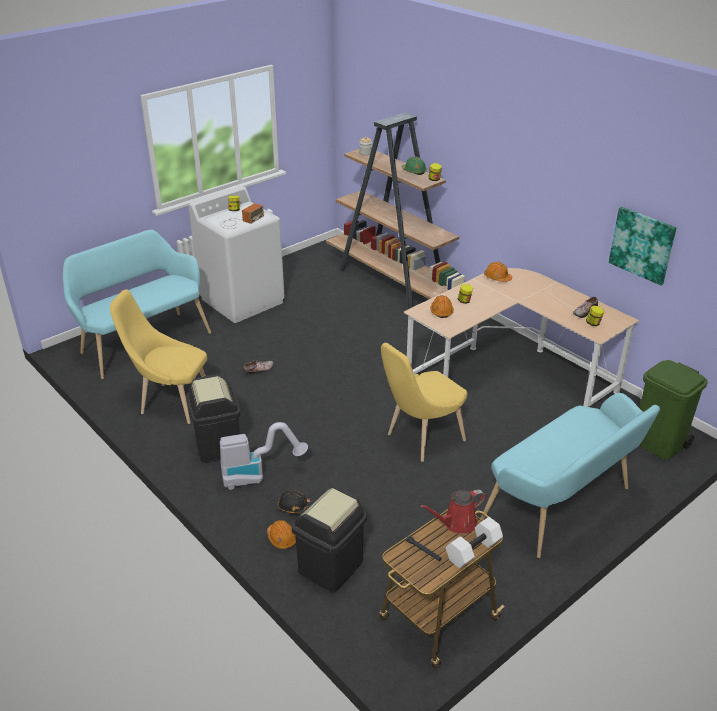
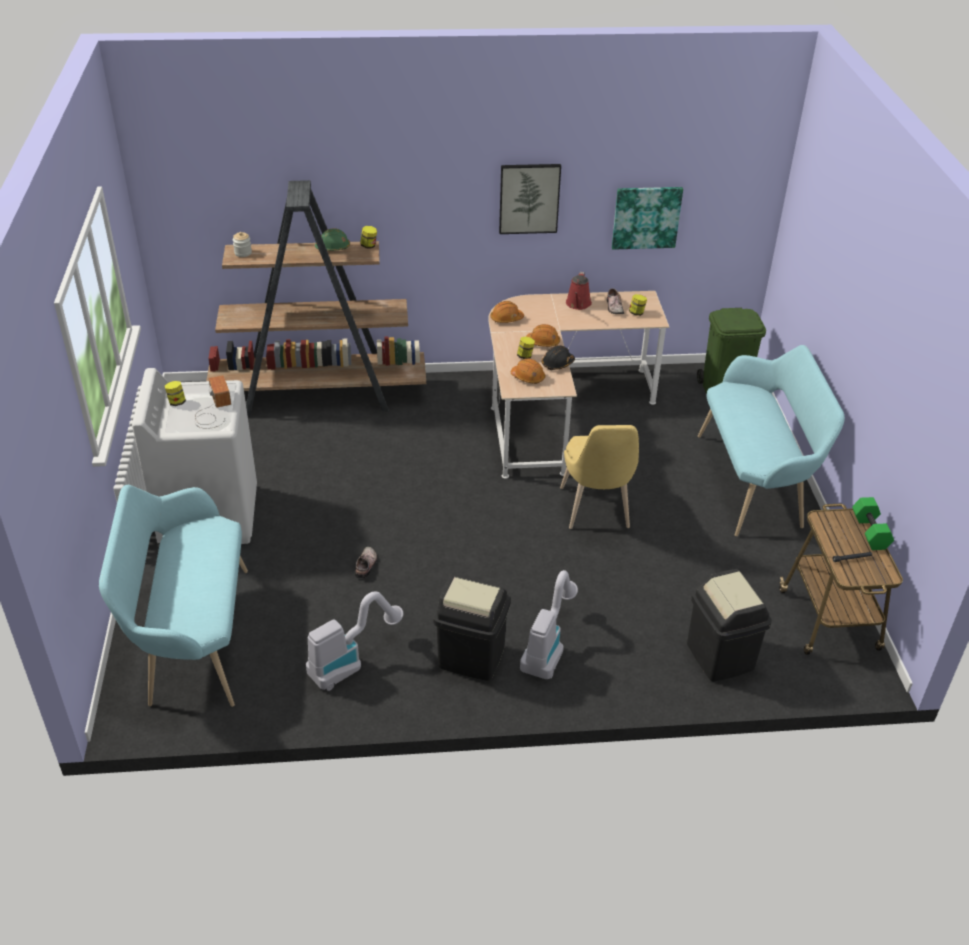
camera: 55 degrees left, 5 degrees up
(171, 402) = (350, 662): yellow chair -> vacuum cleaner
(282, 538) = (656, 672): orange hard hat -> orange hard hat (543, 342)
(294, 507) = (618, 642): black hard hat -> black hard hat (557, 364)
(457, 523) = (831, 524): red watering can -> red watering can (578, 304)
(473, 550) = (869, 531): white dumbbell -> green dumbbell
(554, 188) = (529, 198): none -> picture

